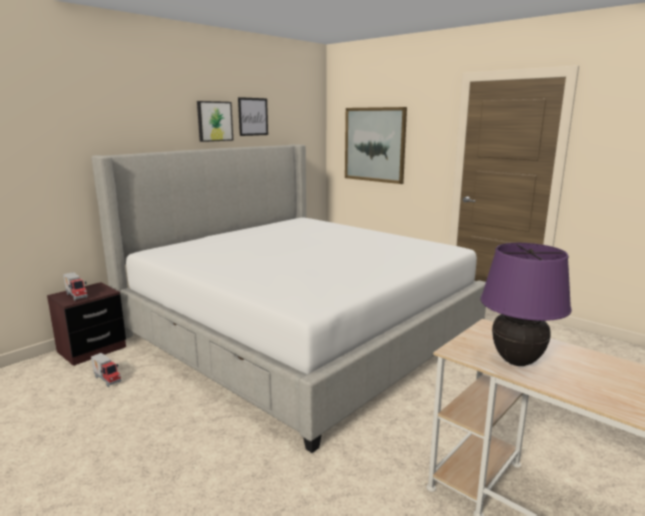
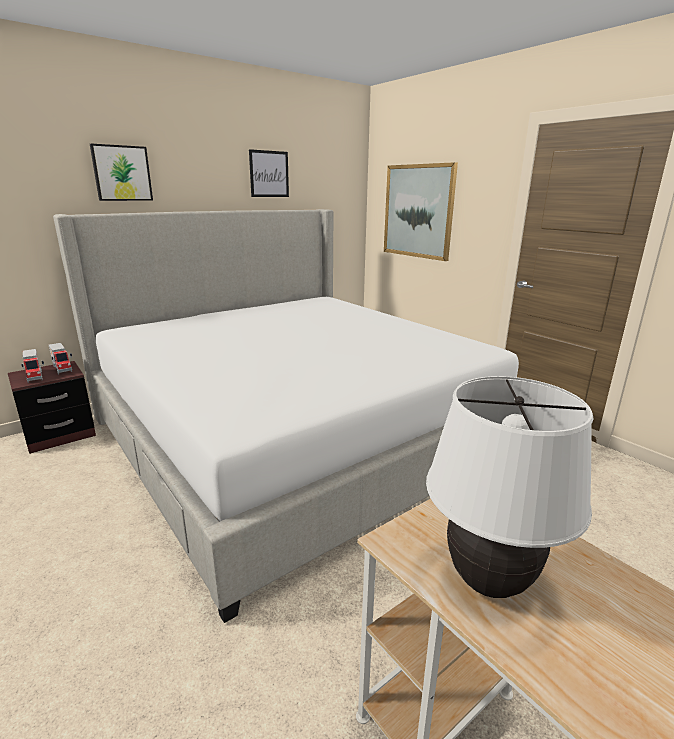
camera: 10 degrees right, 5 degrees up
(108, 379) = (53, 476): toy truck -> toy truck (63, 369)
(214, 121) = (217, 178): picture -> picture (122, 173)
(516, 361) = (488, 582): purple table lamp -> white table lamp

